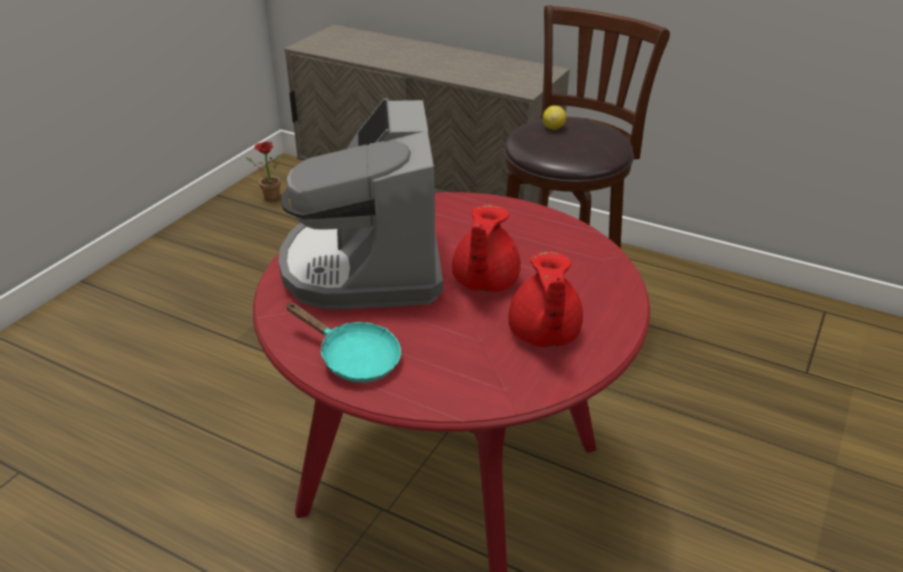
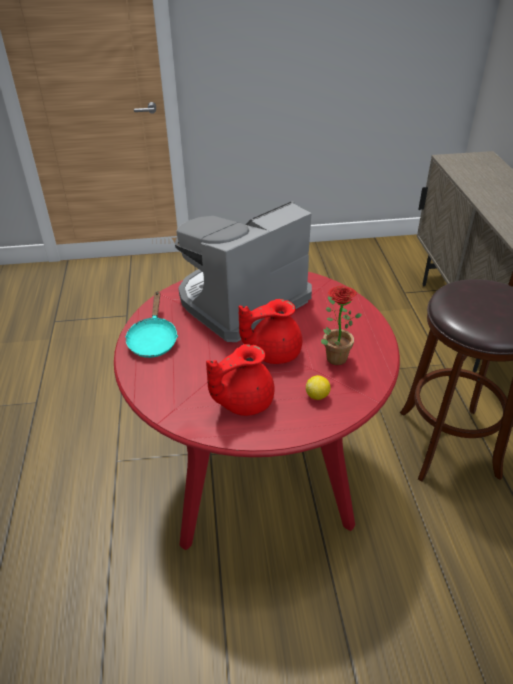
camera: 55 degrees right, 5 degrees up
(268, 197) = (398, 254): potted plant -> potted plant (333, 356)
(553, 128) = (488, 292): lemon -> lemon (317, 396)

